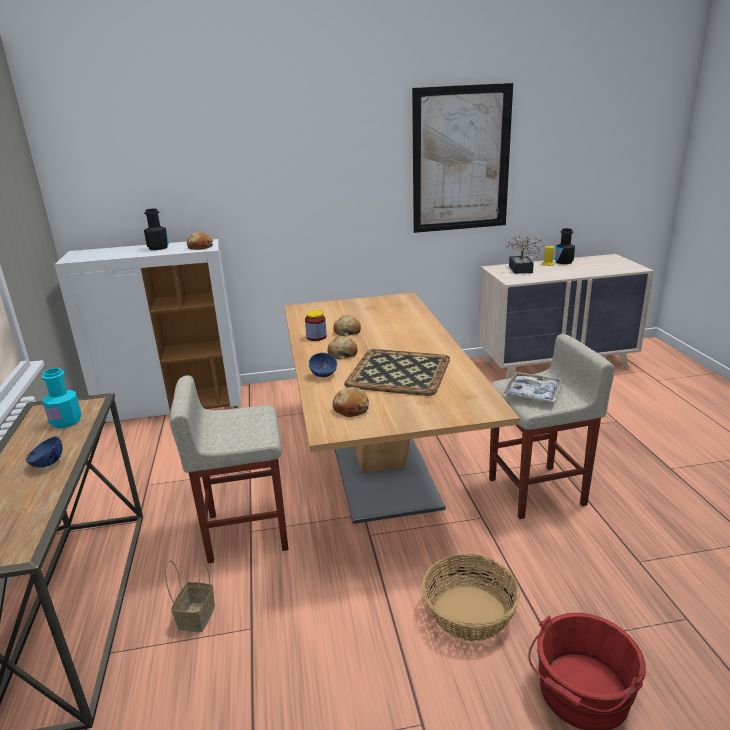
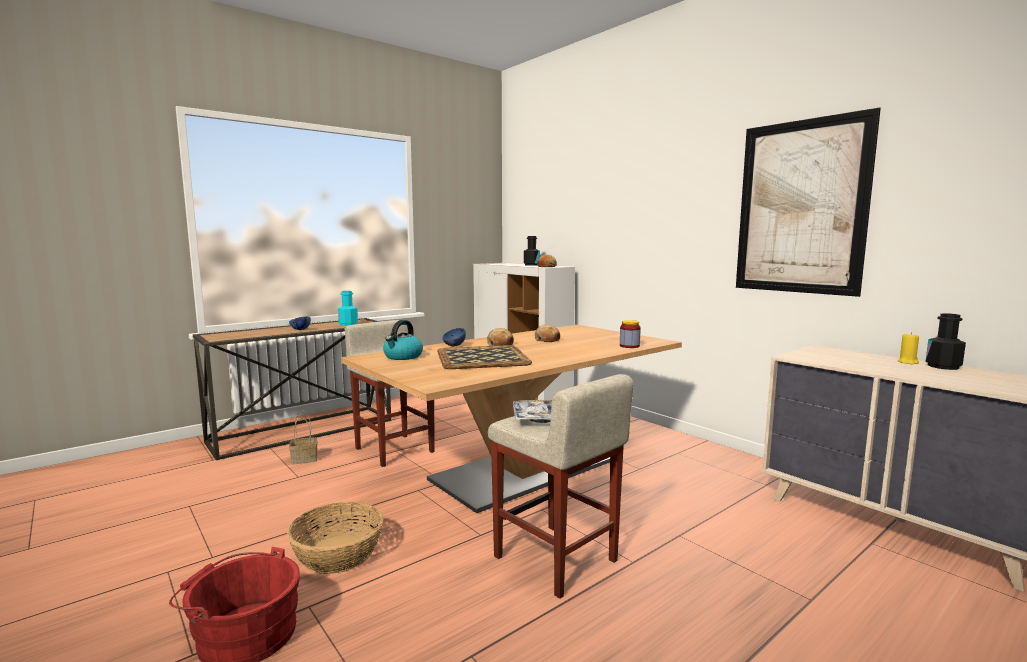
camera: 60 degrees right, 15 degrees down
(316, 337) = (524, 336): jar -> jar (629, 346)
(351, 409) = (403, 357): bread -> kettle
(521, 270) = (843, 356): potted plant -> none

